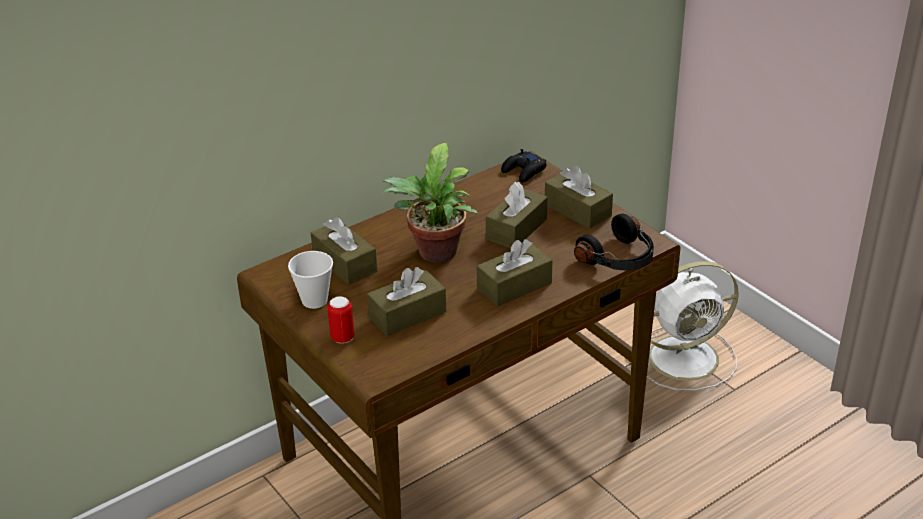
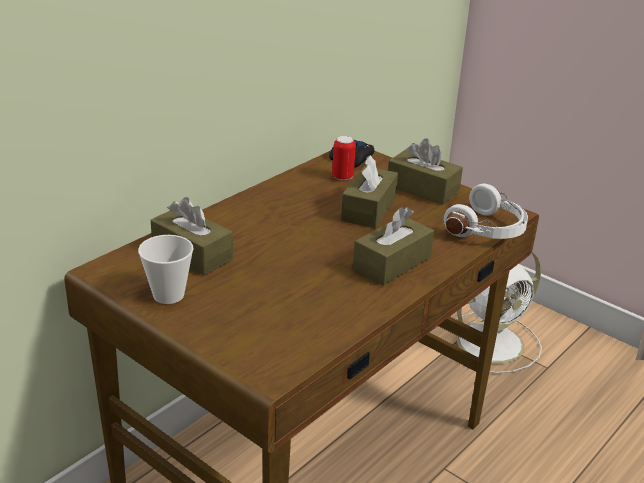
camera: 15 degrees left, 5 degrees down
(342, 338) = (216, 334): can -> can (342, 177)
(407, 314) = (284, 301): brown tissue box -> none
(435, 254) = (292, 238): potted plant -> none
(619, 259) = (488, 230): black headphones -> white headphones

